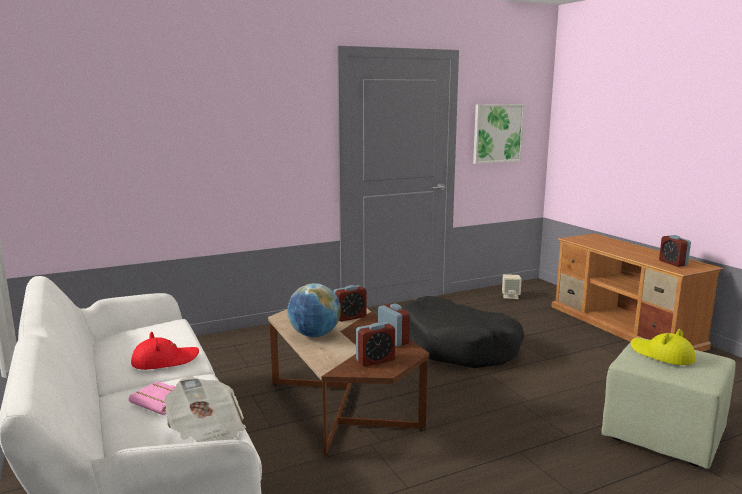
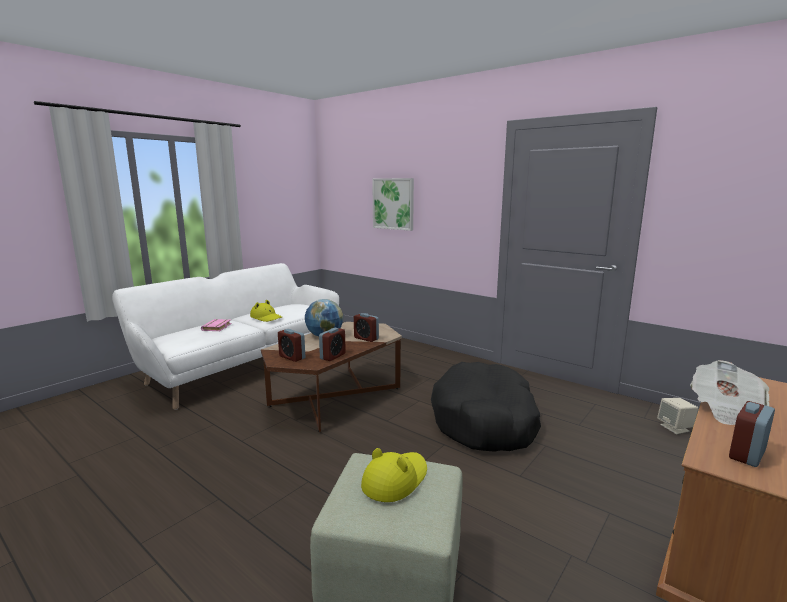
camera: 65 degrees right, 0 degrees up
(165, 360) = (266, 317): red hat -> yellow hat
(206, 432) = (186, 341): newspaper -> newspaper (726, 410)
(497, 133) = (718, 213): picture -> picture (393, 204)

